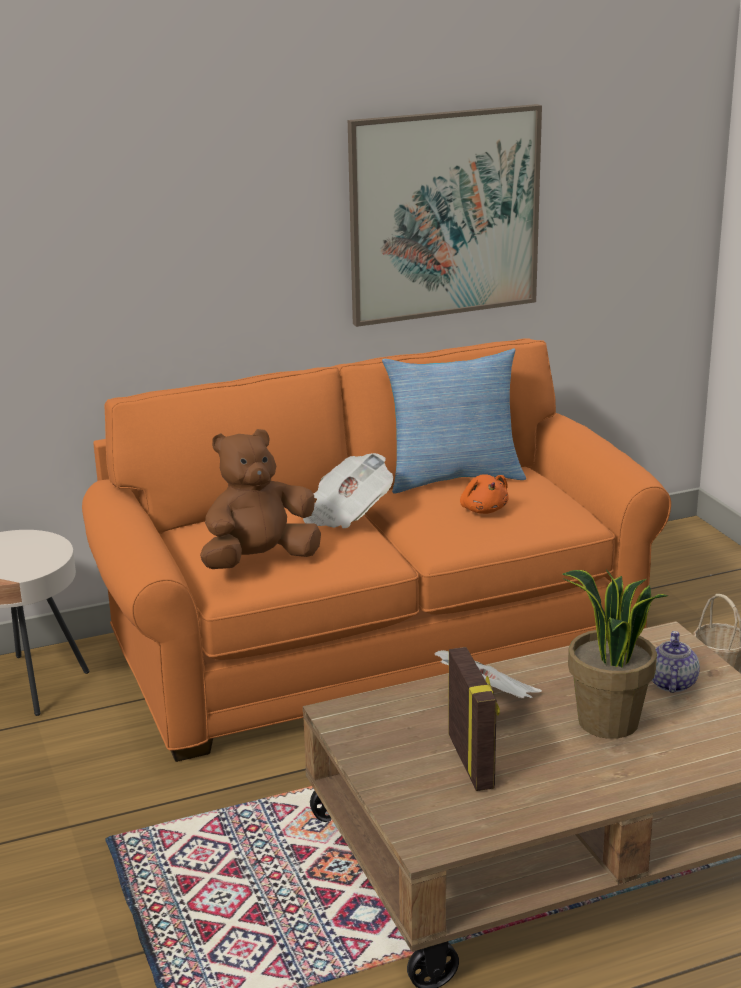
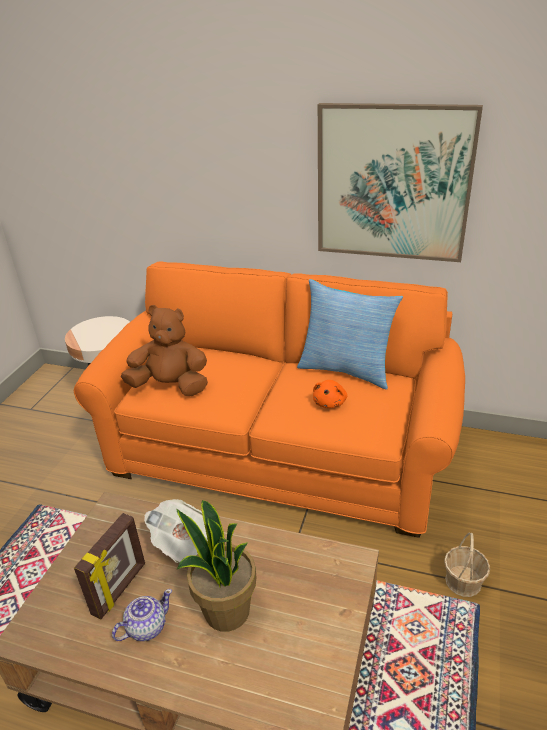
camera: 40 degrees right, 10 degrees up
(347, 514) = (254, 372): newspaper -> none
(671, 683) = (305, 604): teapot -> teapot (146, 627)

